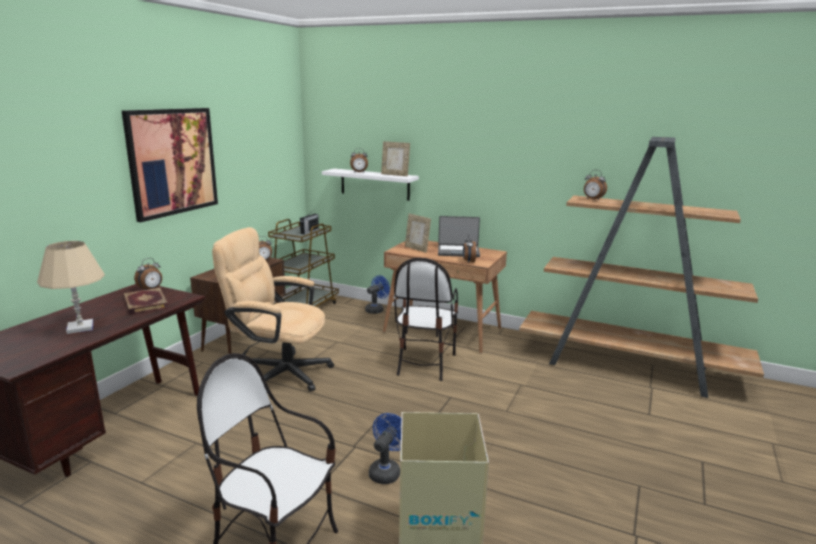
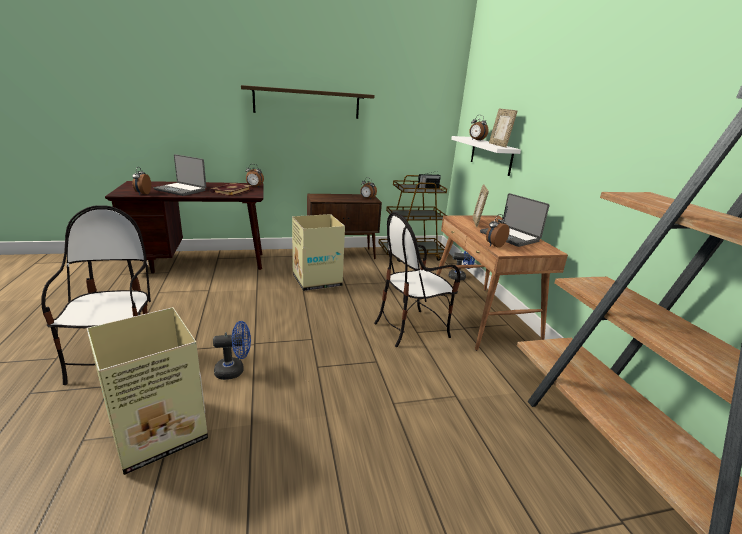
camera: 50 degrees right, 5 degrees up
(80, 327) = (181, 190): beige table lamp -> laptop
(172, 162) = (307, 103): picture -> shelf
(279, 372) = (316, 280): beige office chair -> cardboard box
(592, 199) = (660, 199): alarm clock -> alarm clock (142, 193)

